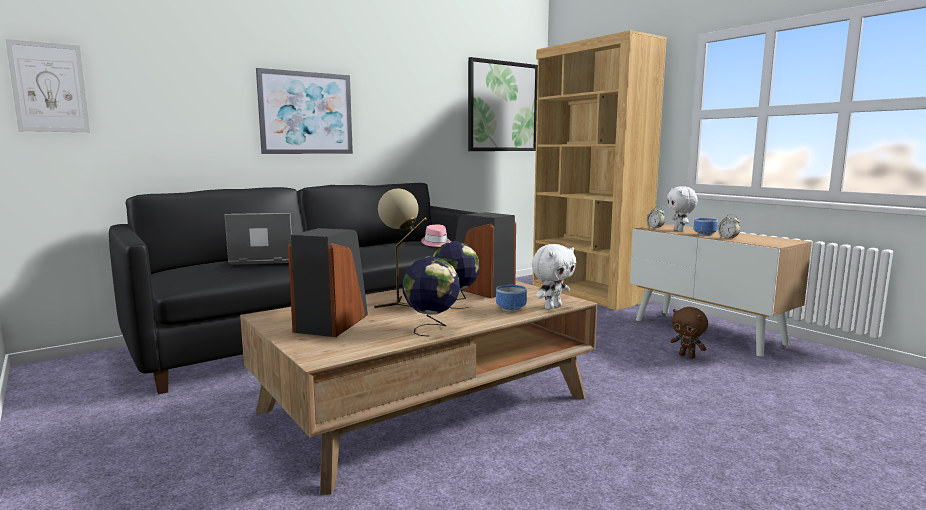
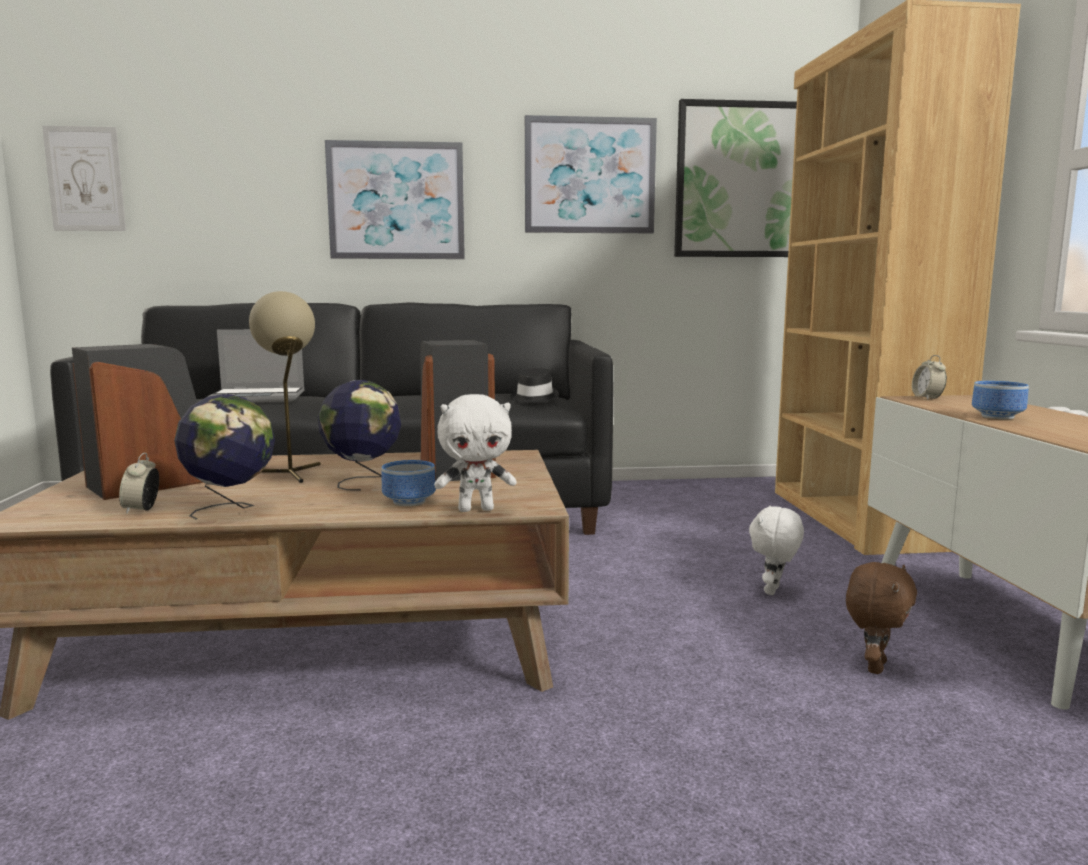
camera: 30 degrees right, 0 degrees up
(263, 259) = (259, 397): laptop -> laptop turned 150 degrees clockwise
(423, 100) = (589, 176): none -> picture
(436, 243) = (533, 398): pink hat -> black hat
(680, 231) = (963, 407): white plush toy -> white plush toy (773, 591)
(687, 356) = (874, 666): brown plush toy -> brown plush toy turned 135 degrees counterclockwise
(728, 238) = (1032, 427): alarm clock -> alarm clock (142, 510)

